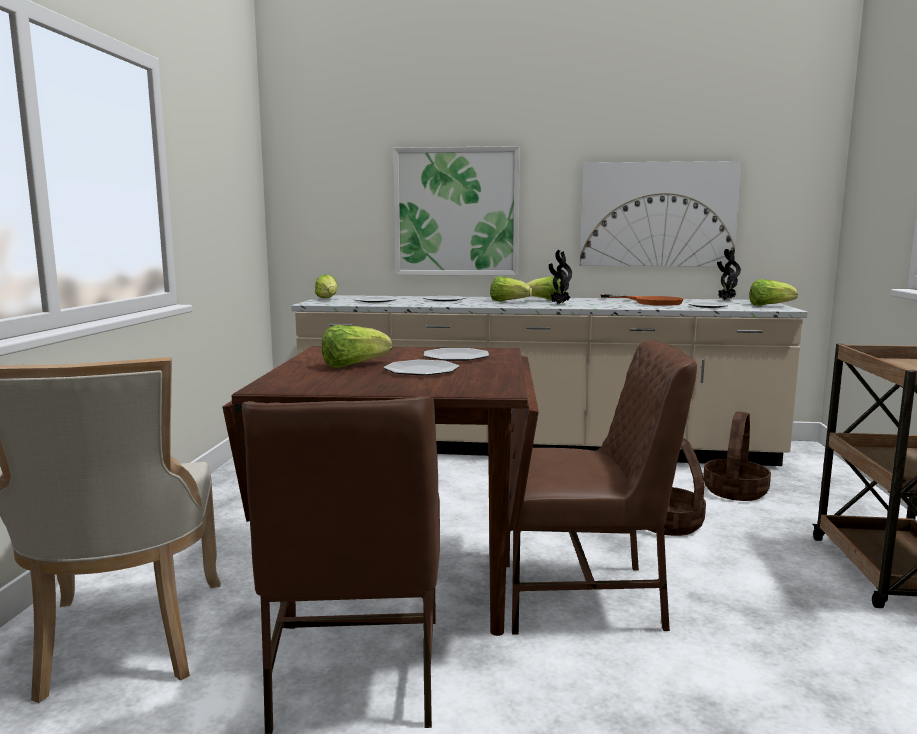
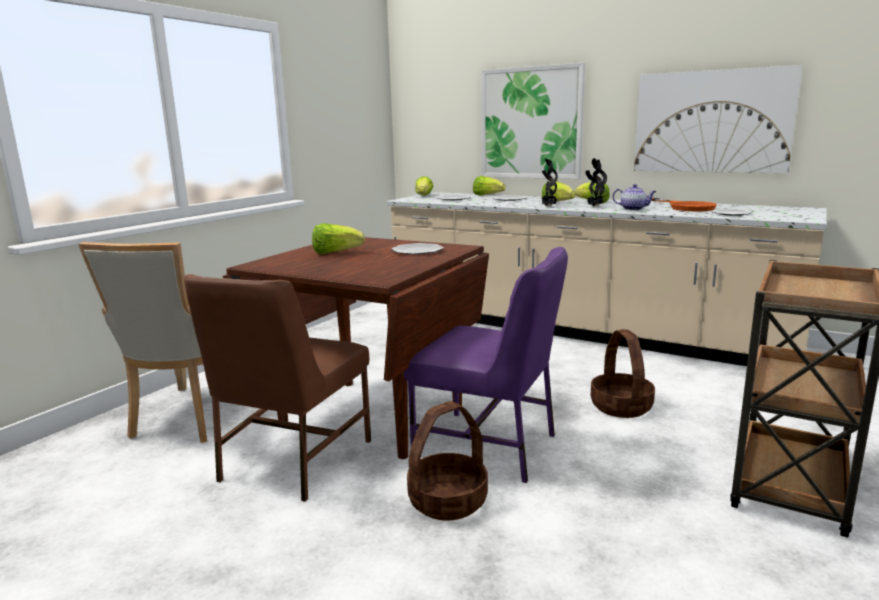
camera: 25 degrees right, 5 degrees up
(421, 370) = (369, 260): plate -> none
(583, 597) = (488, 446): brown chair -> purple chair
(605, 305) = (633, 209): none -> teapot
(726, 300) = (773, 207): potted plant -> potted plant (548, 206)
(735, 491) = (720, 390): basket -> basket (447, 501)
(769, 305) = (802, 215): lettuce -> lettuce (487, 195)

